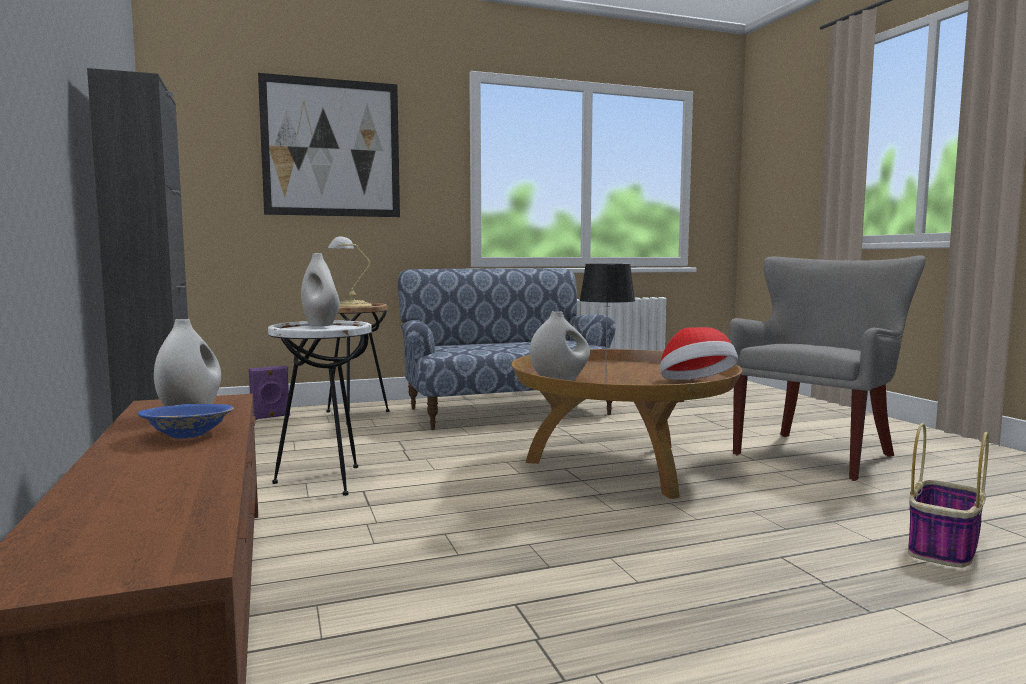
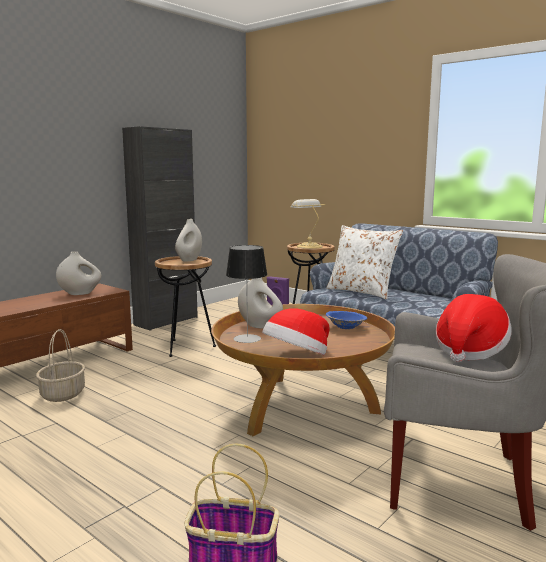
camera: 60 degrees right, 5 degrees up
(188, 435) = (41, 301): blue bowl -> blue bowl (346, 327)
(326, 481) = (186, 347): white side table -> brown side table
(331, 148) = (333, 134): picture -> none
(388, 587) = (63, 394): none -> basket
(482, 347) = (362, 292): none -> white pillow
(793, 339) = (469, 351): none -> hat

